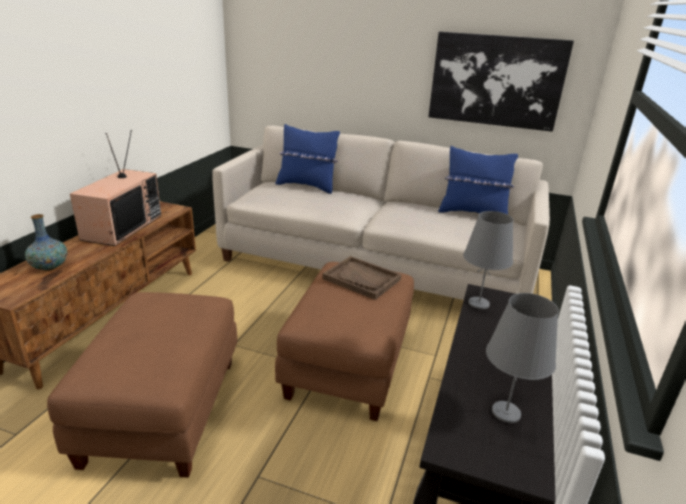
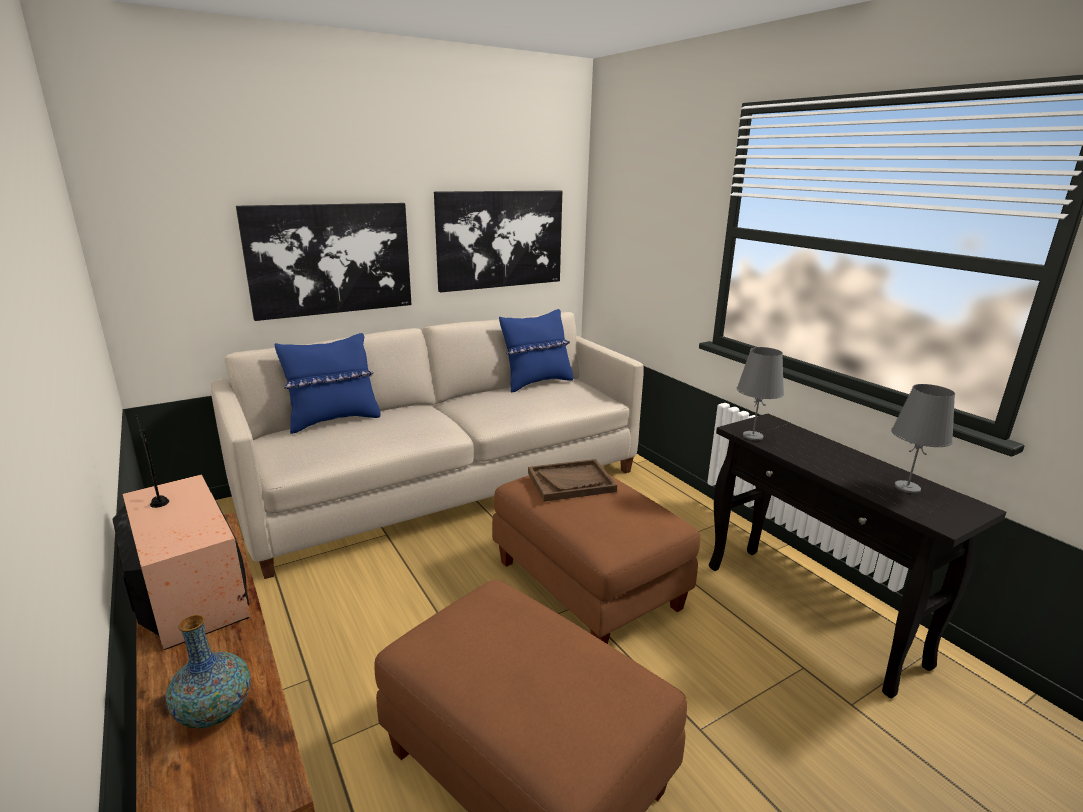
camera: 50 degrees left, 5 degrees down
(352, 76) = (330, 259): none -> picture

